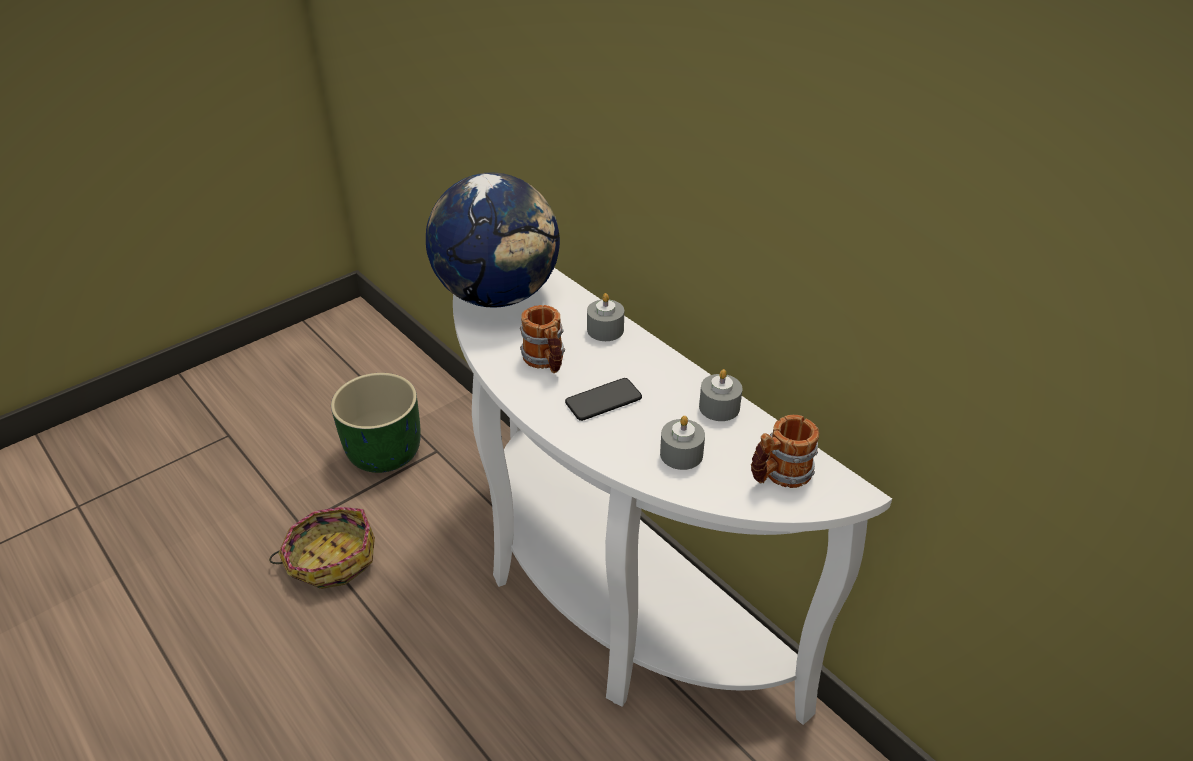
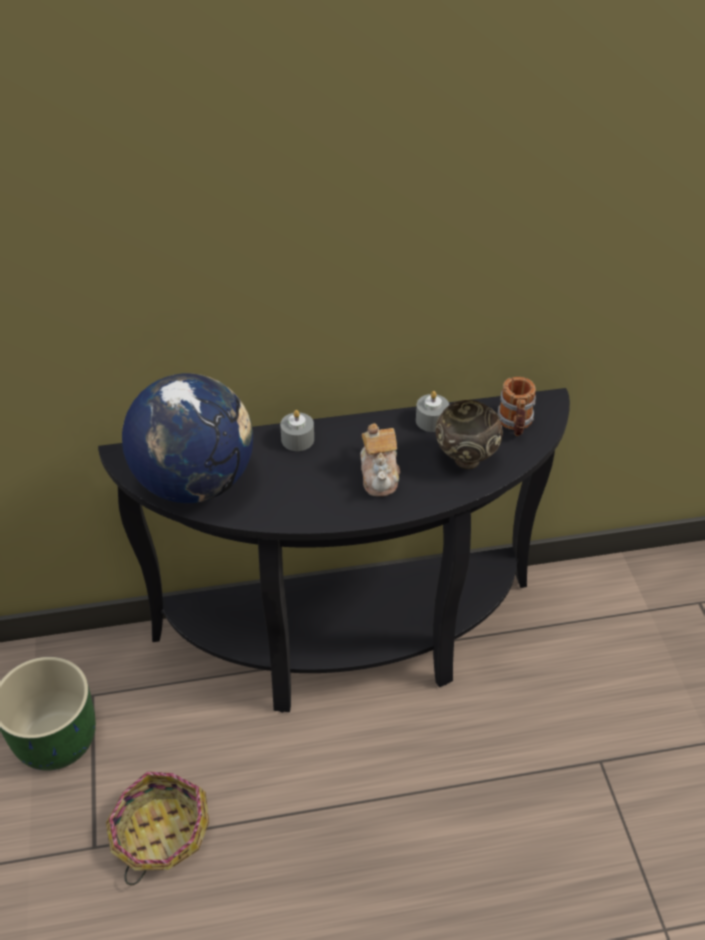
camera: 60 degrees left, 5 degrees up
(546, 361) = (309, 487): mug -> none
(603, 400) = (380, 475): phone -> teapot
(605, 598) = (350, 646): white console table -> black console table
(681, 454) = (464, 460): grey candle -> brown bowl

